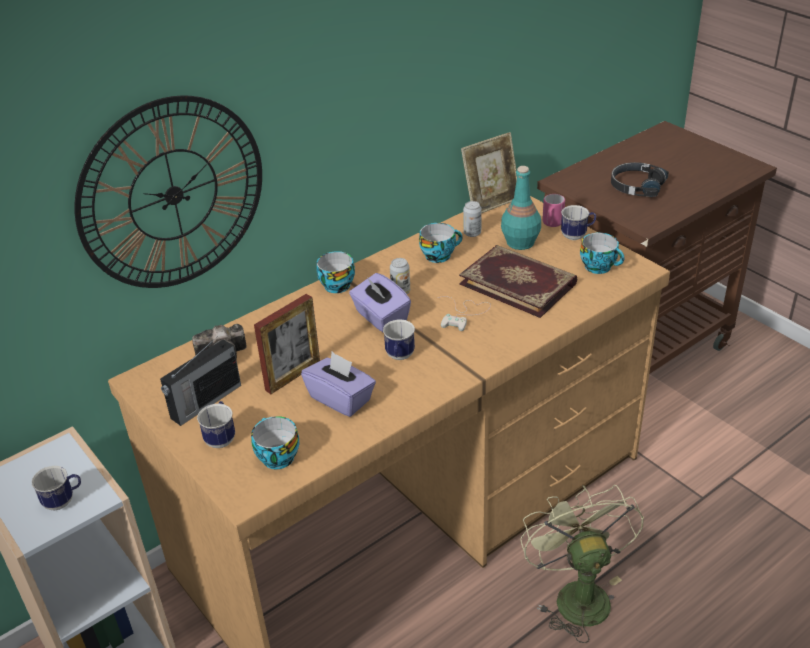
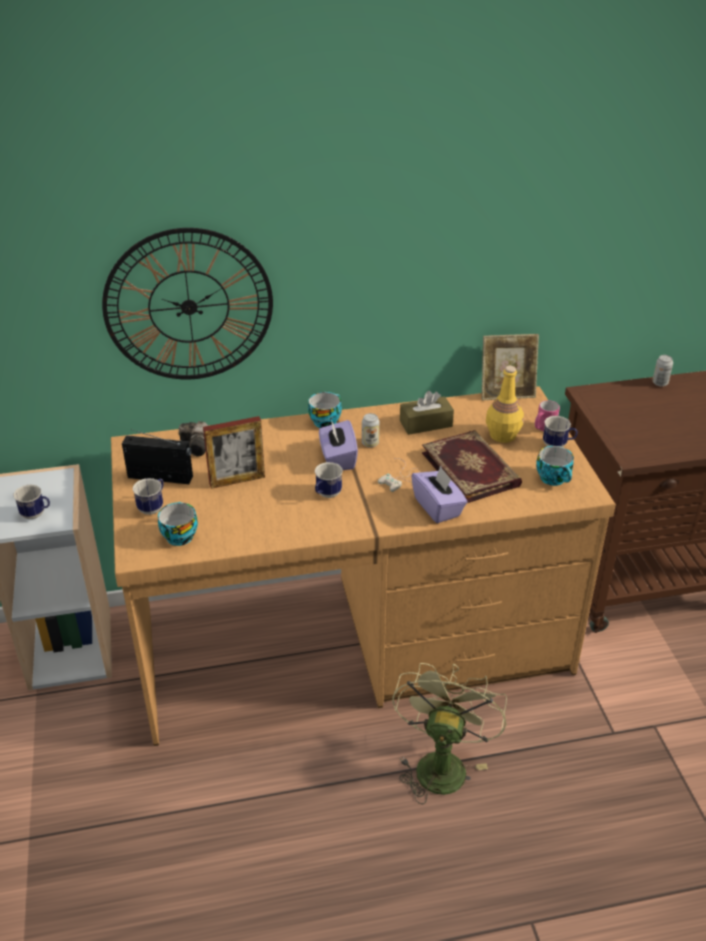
camera: 25 degrees right, 0 degrees up
(204, 402) = (161, 477): radio -> radio turned 150 degrees counterclockwise
(341, 398) = (258, 510): purple tissue box -> purple tissue box (438, 507)
(439, 255) = (426, 424): cup -> brown tissue box
(472, 233) = (468, 414): can -> can (660, 383)
(520, 242) = (502, 435): turquoise bottle -> yellow bottle
(636, 186) = (653, 419): black headphones -> none

